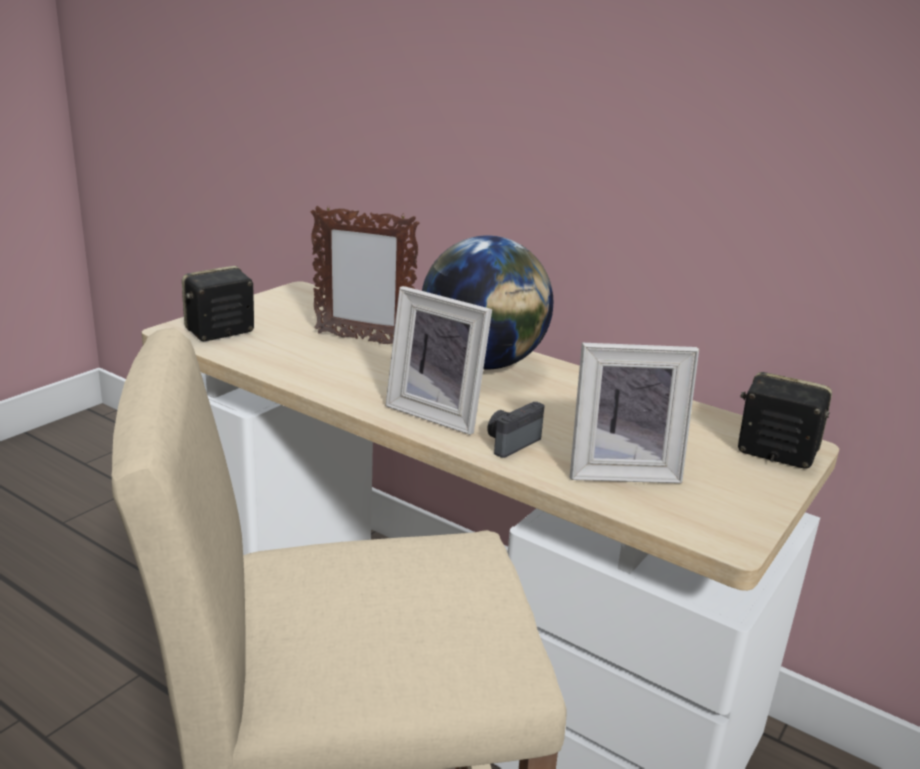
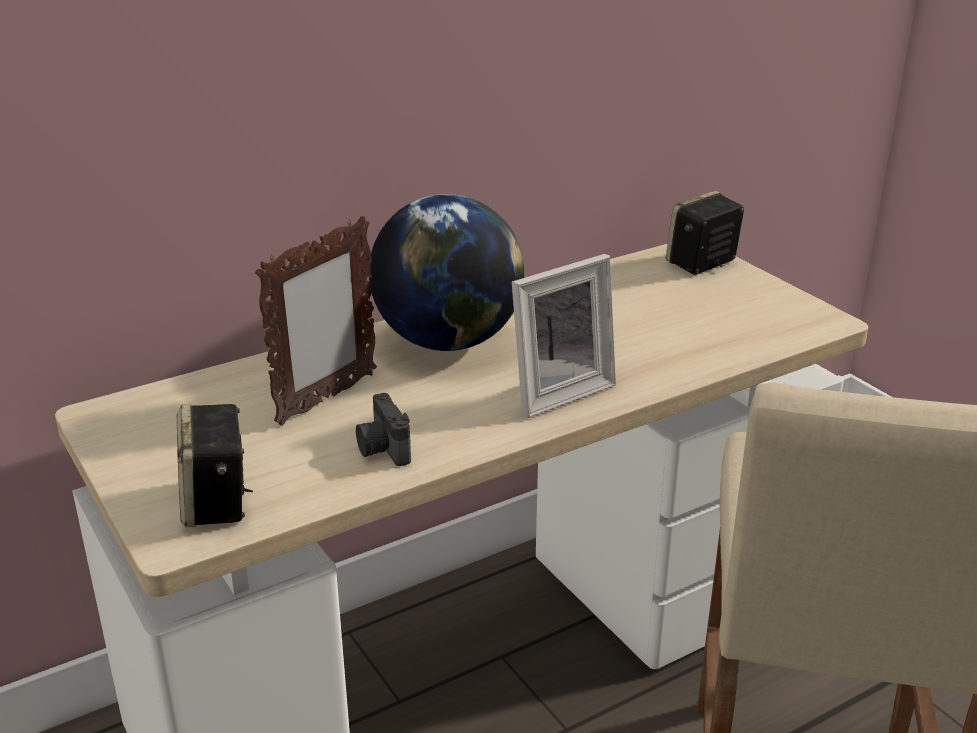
camera: 65 degrees left, 5 degrees up
(510, 442) = (638, 369): camera -> camera (382, 449)
(621, 470) = (708, 331): picture frame -> none

